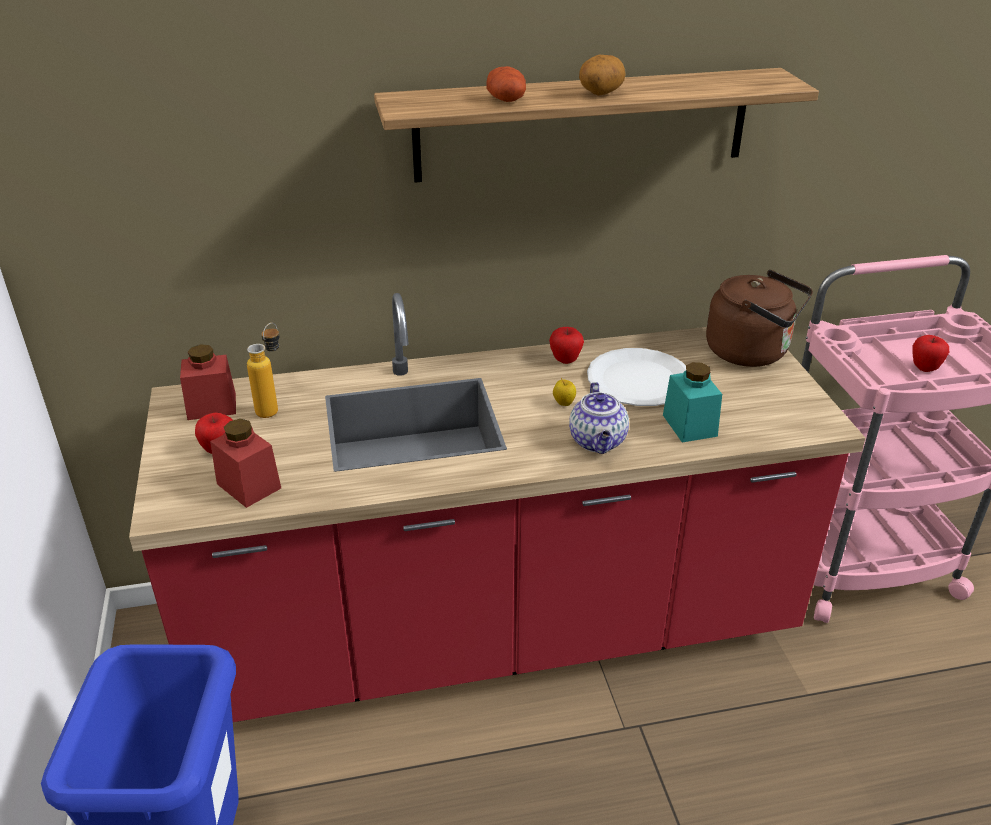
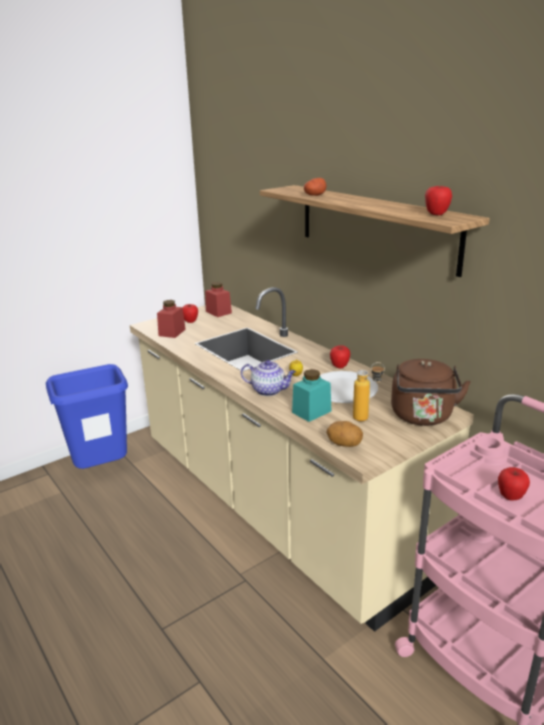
camera: 65 degrees right, 10 degrees down
(273, 407) = (228, 321): bottle -> bottle (367, 418)
(495, 630) = (275, 505): red counter -> beige counter
(598, 442) = (269, 390): teapot -> teapot turned 135 degrees counterclockwise
(600, 94) = (353, 202): potato -> potato (344, 444)
(741, 80) = (436, 214): none -> apple

